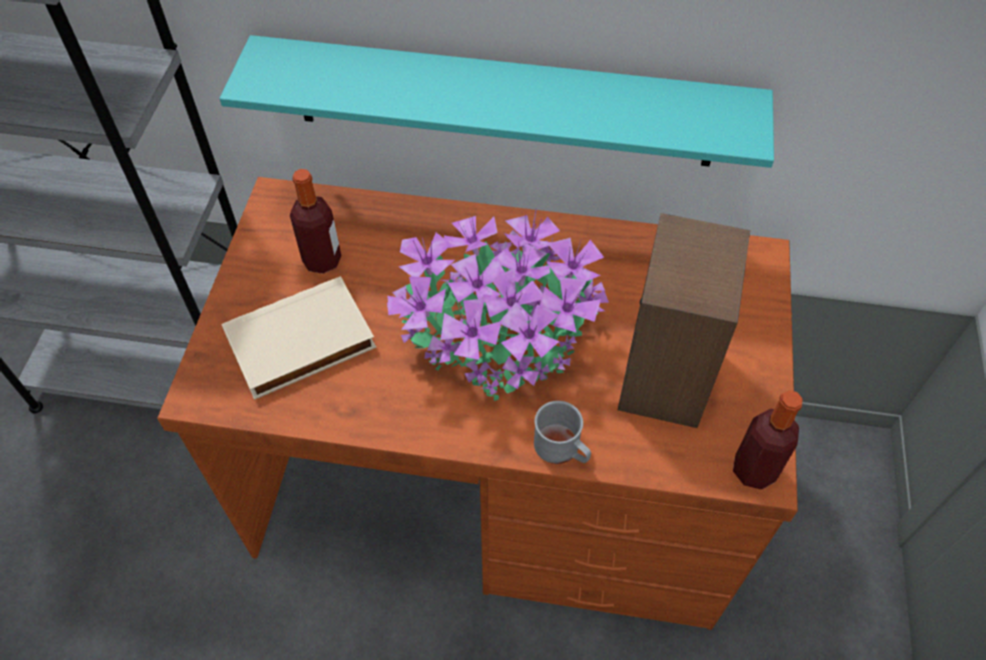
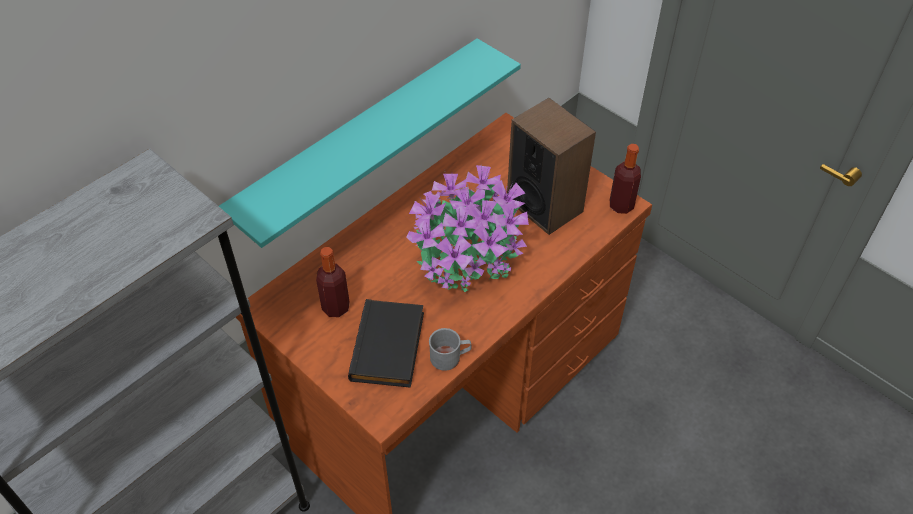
camera: 55 degrees left, 5 degrees down
(301, 344) = (389, 347): beige book -> black book
(562, 449) = (553, 268): grey mug -> grey mug (450, 357)

